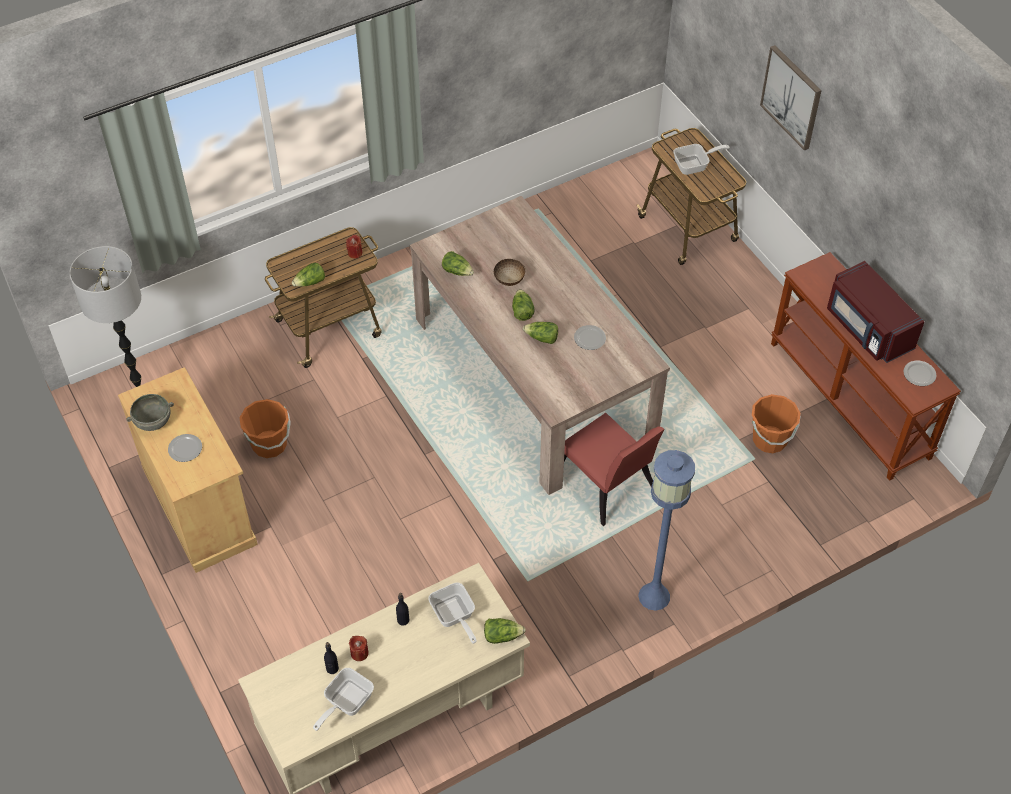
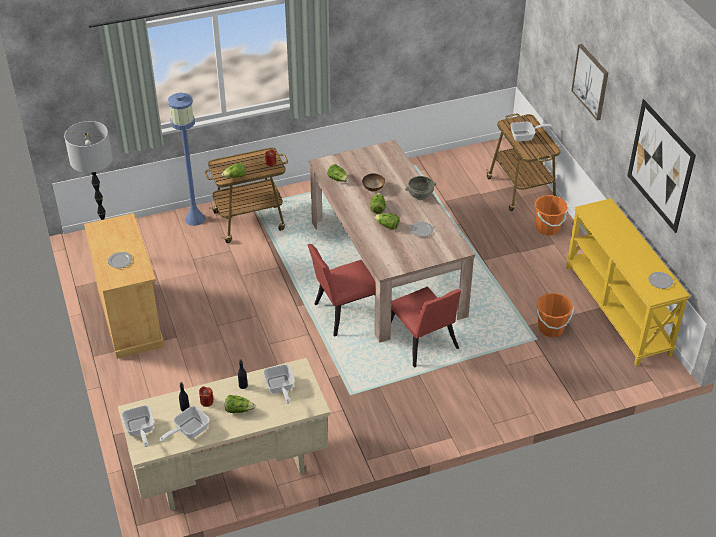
camera: 10 degrees right, 10 degrees down
(153, 422) = (103, 242): grey bowl -> grey bowl (420, 195)
(269, 444) = (189, 286): orange bucket -> orange bucket (547, 228)
(279, 713) = (140, 430): none -> frying pan
(492, 455) = (345, 313): none -> red chair
(502, 635) = (311, 404): lettuce -> lettuce (238, 409)
(654, 596) = (441, 417): blue floor lamp -> blue floor lamp (195, 219)
(850, 399) = (618, 310): brown console table -> yellow console table
(867, 329) = (628, 248): red microwave -> none
(910, 223) = (660, 165): none -> picture

